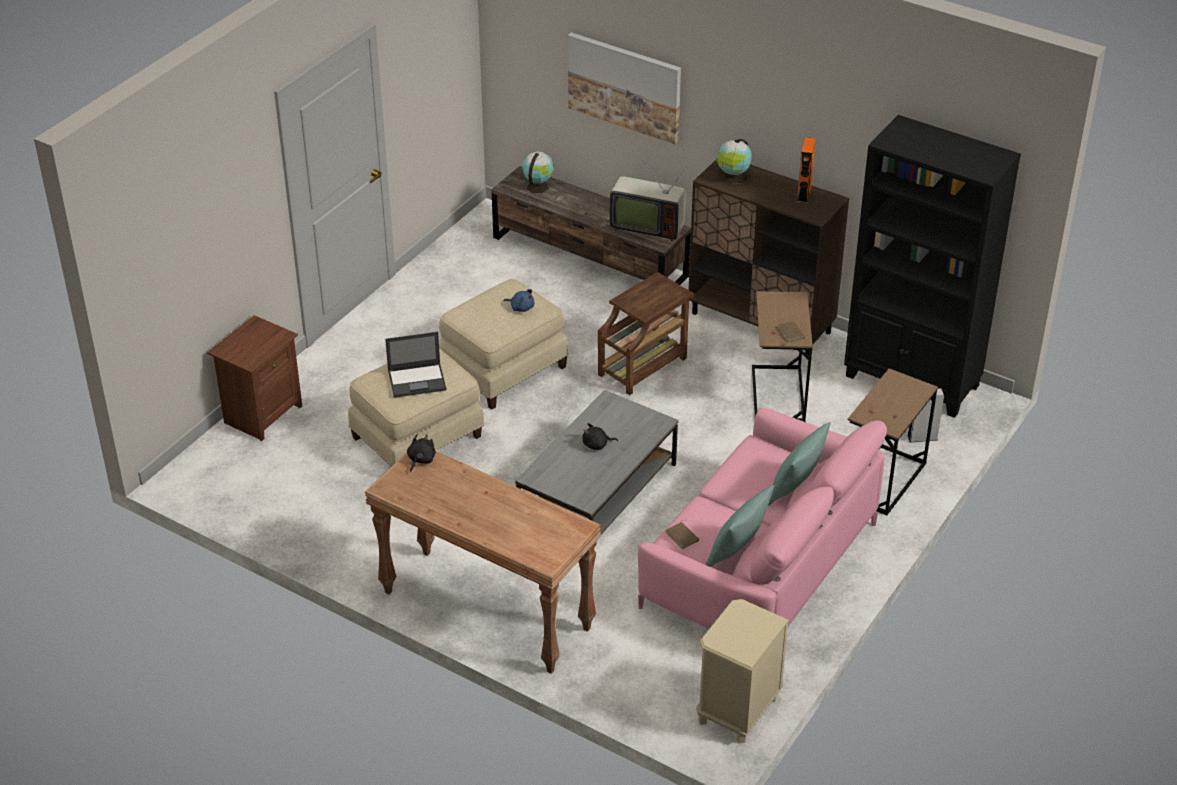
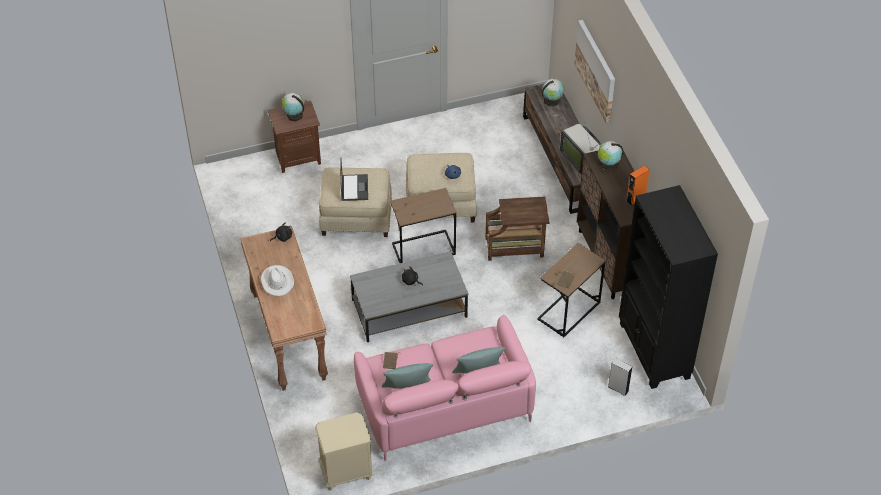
camera: 40 degrees right, 10 degrees up
(251, 341) = (293, 115): none -> globe
(417, 380) = (354, 187): laptop -> laptop turned 120 degrees counterclockwise
(474, 510) = (277, 281): none -> white hat
(883, 480) = (566, 399): brown side table -> brown side table (423, 249)

